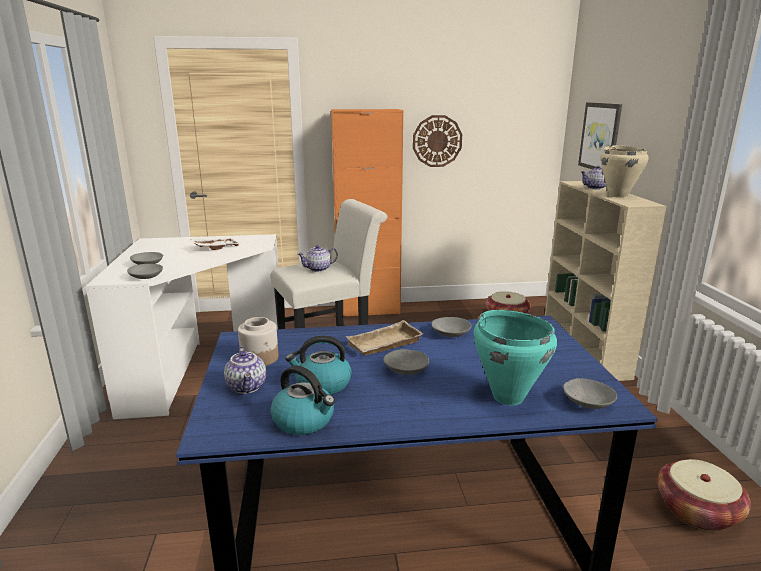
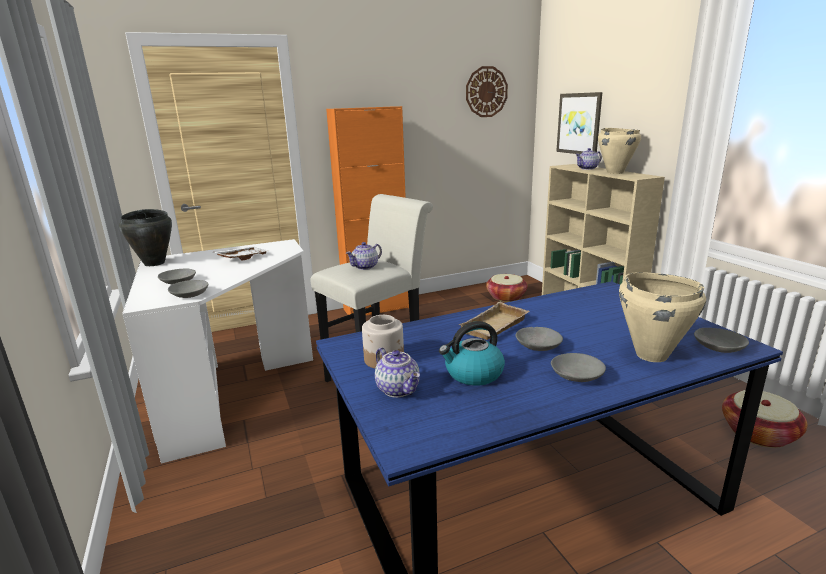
camera: 15 degrees left, 0 degrees up
(145, 244) = (155, 263): none -> black cooking pot
(304, 420) = (490, 411): kettle -> none
(437, 141) = (427, 137): wall clock -> wall clock (486, 92)
(450, 333) = (544, 308): grey bowl -> grey bowl (576, 376)
(508, 396) = (650, 355): turquoise cooking pot -> beige cooking pot

